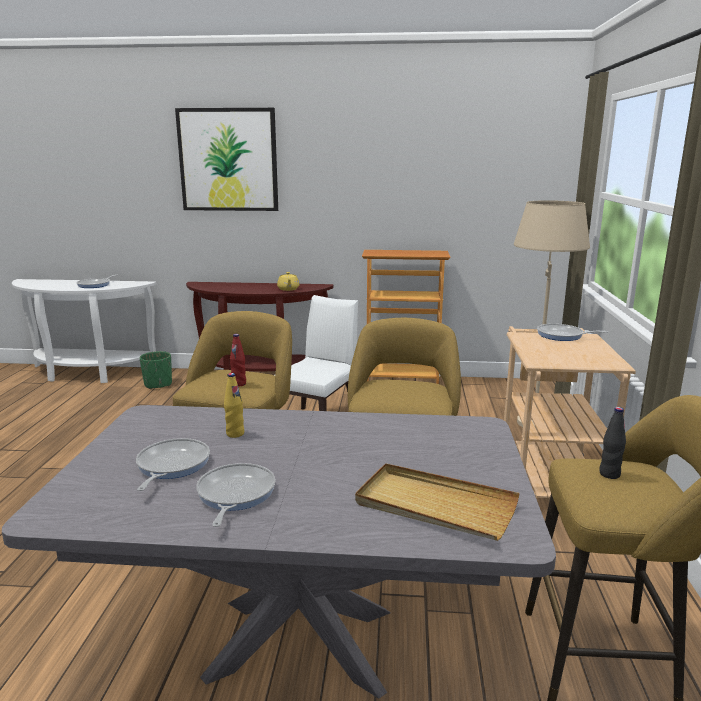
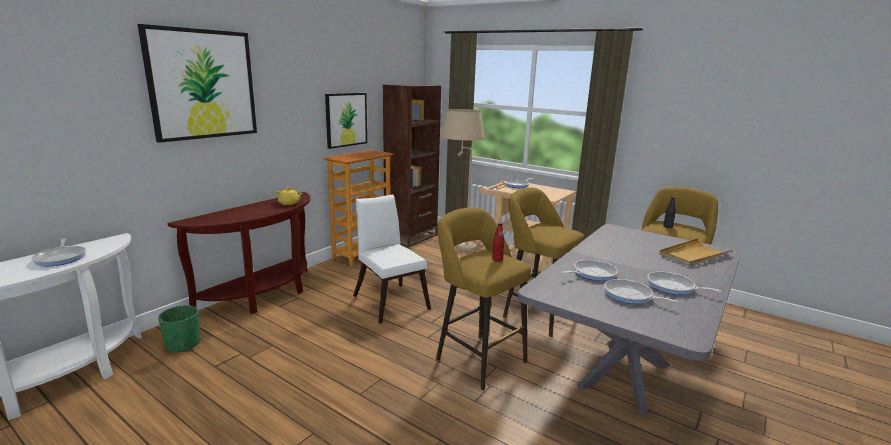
camera: 60 degrees left, 0 degrees up
(235, 434) = (592, 273): yellow bottle -> frying pan
(406, 207) = (346, 119): none -> picture
(497, 387) = (411, 237): none -> brown bookcase

